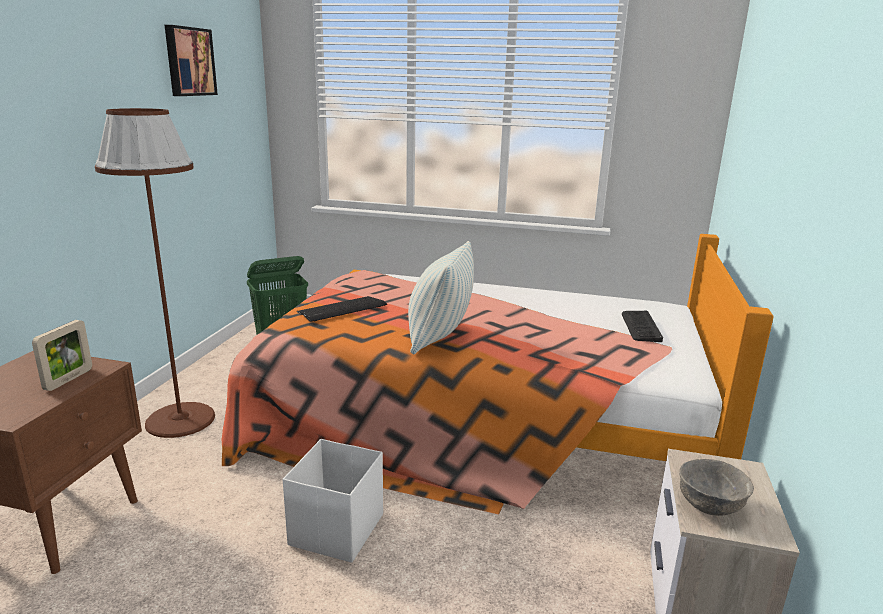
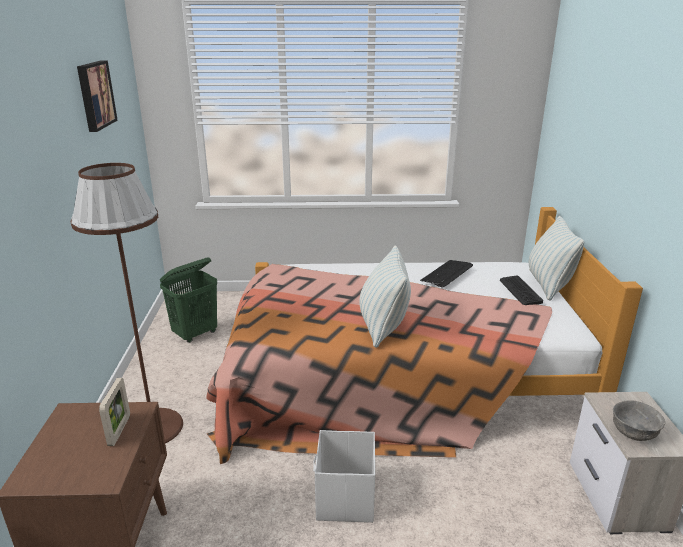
camera: 15 degrees left, 5 degrees up
(342, 309) = (287, 311): keyboard -> keyboard (447, 274)
(687, 327) = (548, 285): none -> pillow

